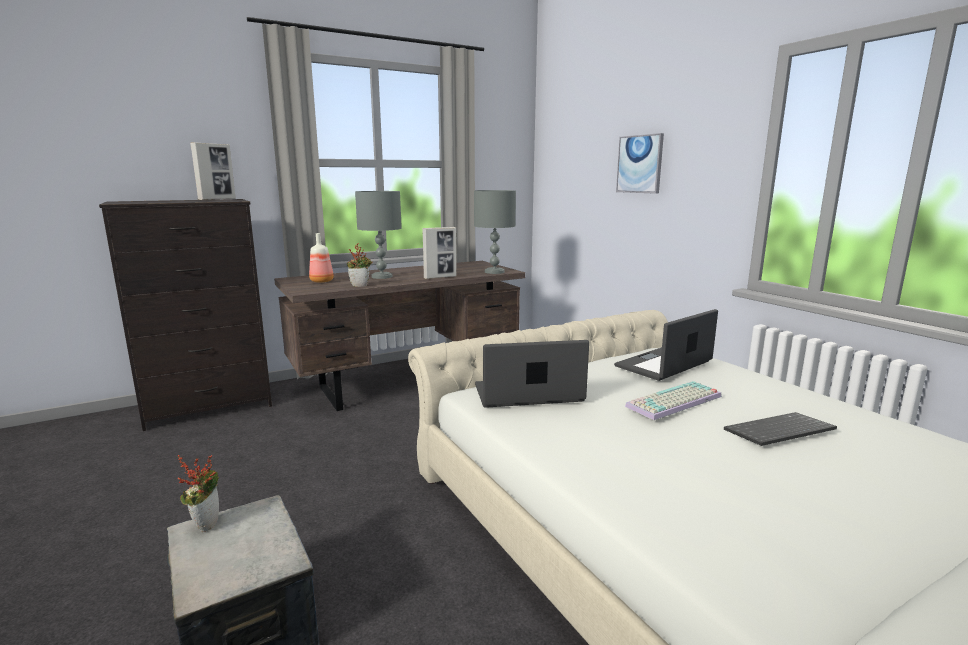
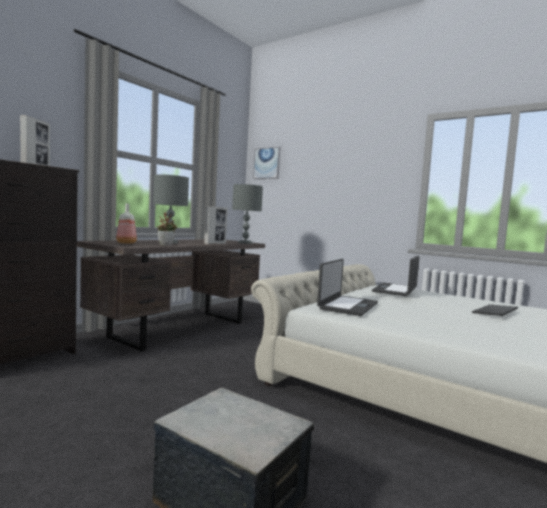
camera: 25 degrees left, 10 degrees down
(206, 523) = (188, 412): potted plant -> none
(528, 394) = (347, 306): laptop -> laptop turned 150 degrees clockwise
(640, 164) = (335, 177): picture -> picture (267, 163)
(675, 402) = (431, 304): keyboard -> none

